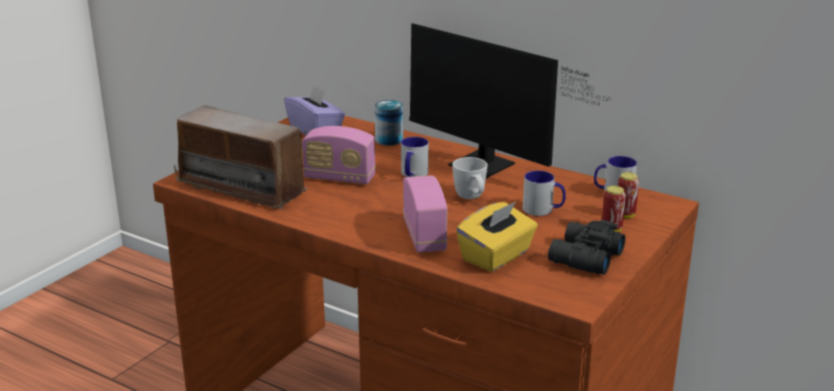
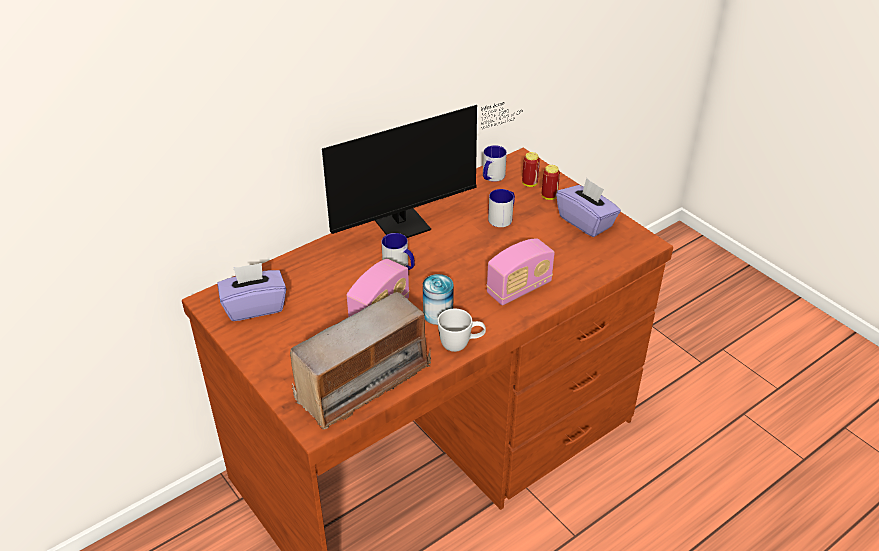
camera: 70 degrees left, 15 degrees up
(389, 140) = (312, 263): can -> can (438, 314)
(424, 236) = (519, 288): radio -> radio turned 135 degrees clockwise
(471, 198) = (464, 247): white mug -> white mug (461, 345)
(496, 256) = (567, 260): yellow tissue box -> none
(583, 258) = (586, 222): black binoculars -> purple tissue box

